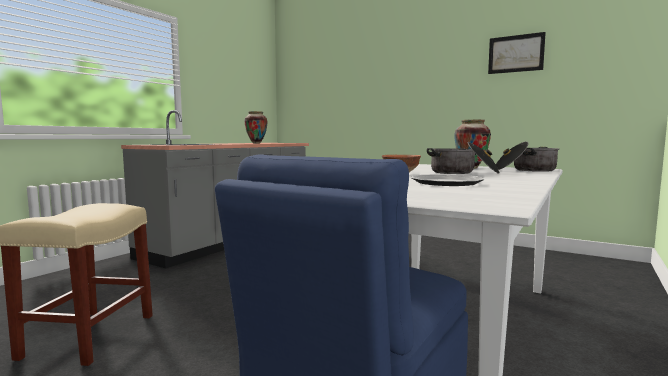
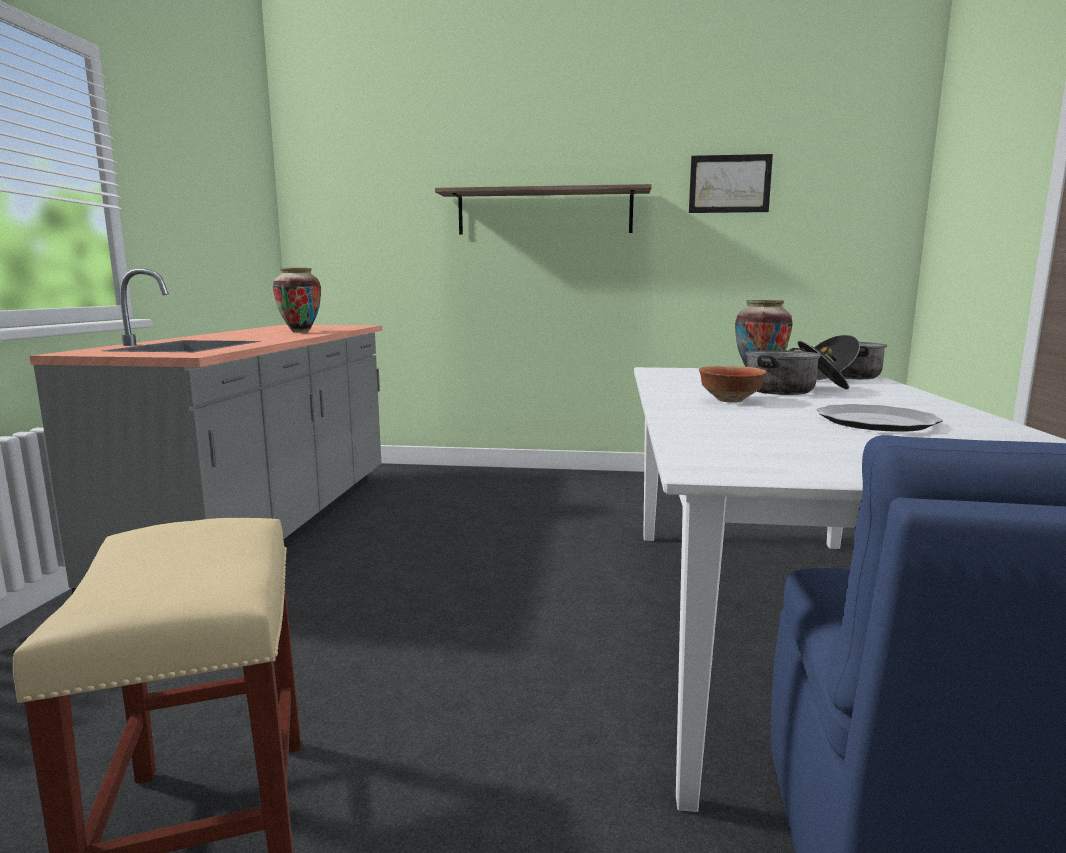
camera: 25 degrees left, 5 degrees up
(402, 79) = (544, 212): none -> shelf

